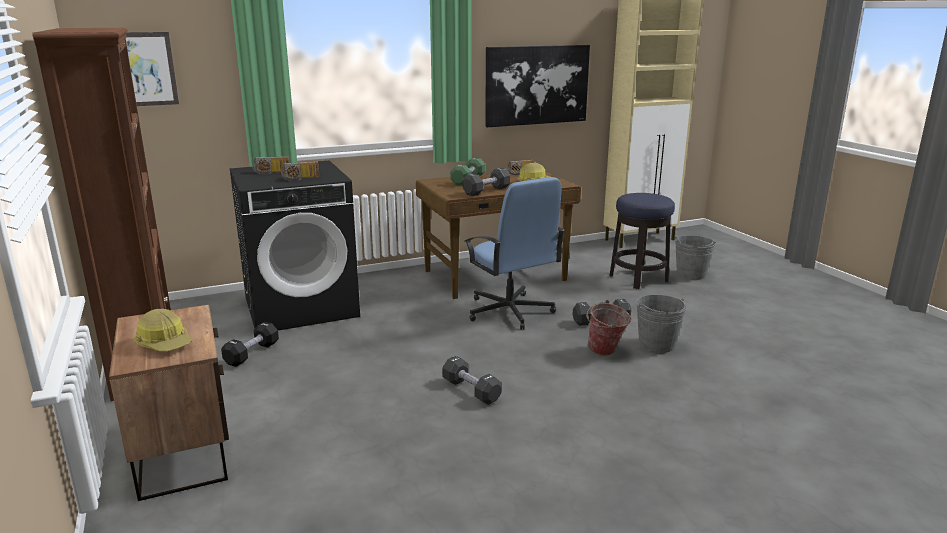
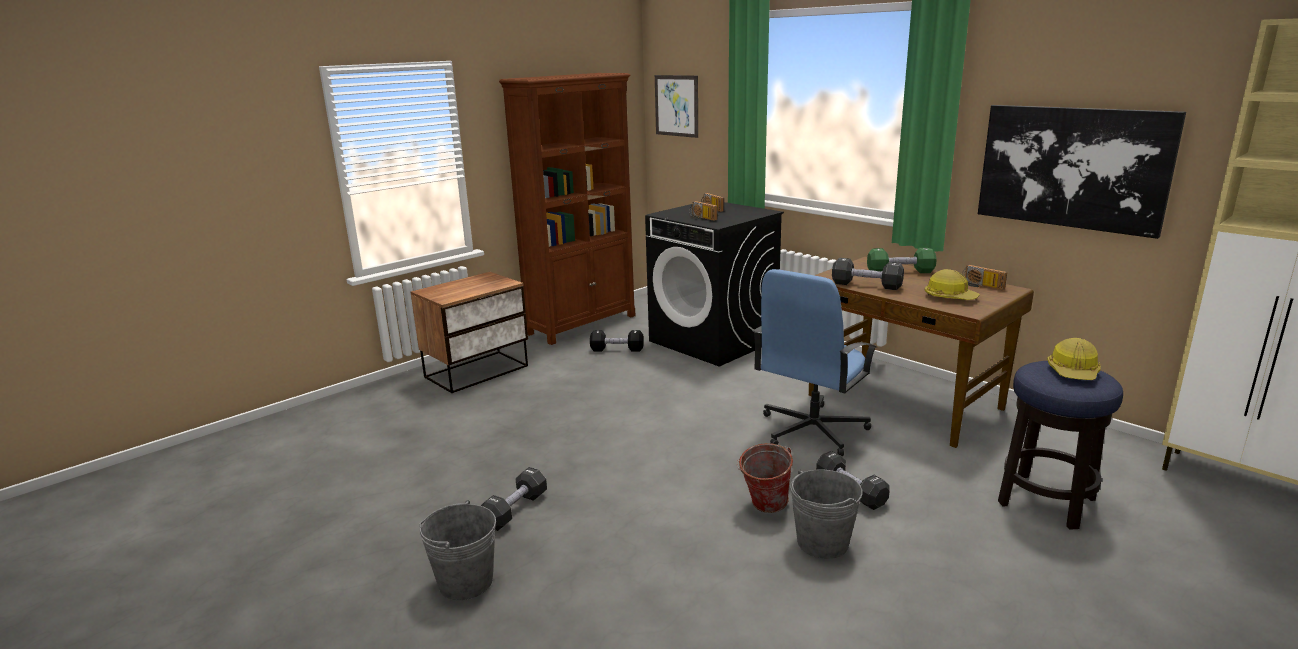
camera: 70 degrees right, 0 degrees up
(165, 343) = (456, 289): hard hat -> hard hat (1073, 372)
(471, 390) = (618, 446): black dumbbell -> black dumbbell (515, 510)
(691, 274) = (1145, 550): grey bucket -> grey bucket (465, 582)

